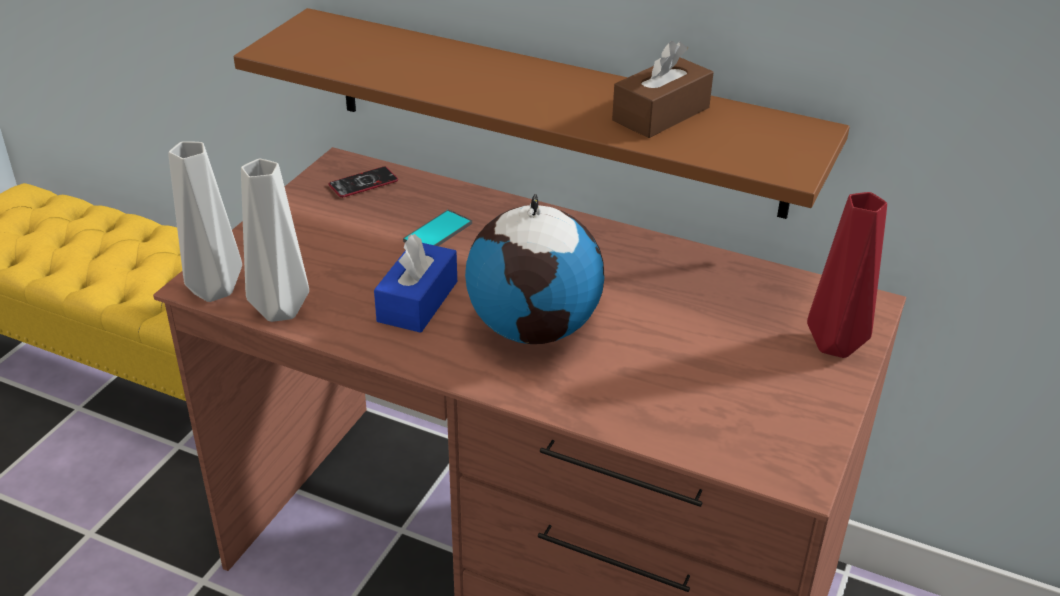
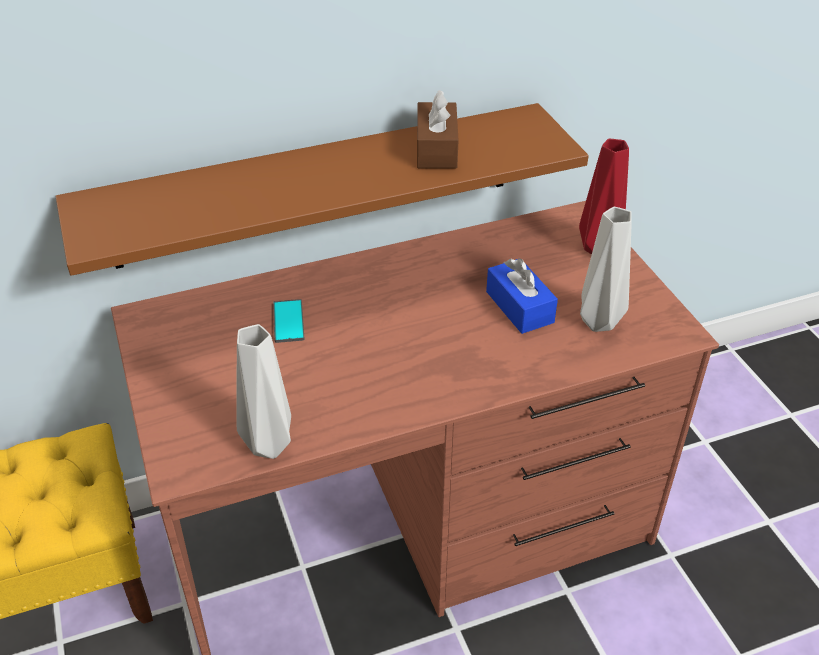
camera: 45 degrees left, 5 degrees up
(217, 290) = (199, 465): grey vase -> grey vase (599, 321)
(363, 183) = (181, 319): phone -> none
(417, 301) = (349, 376): blue tissue box -> blue tissue box (519, 307)
(535, 328) = (442, 344): globe -> none

